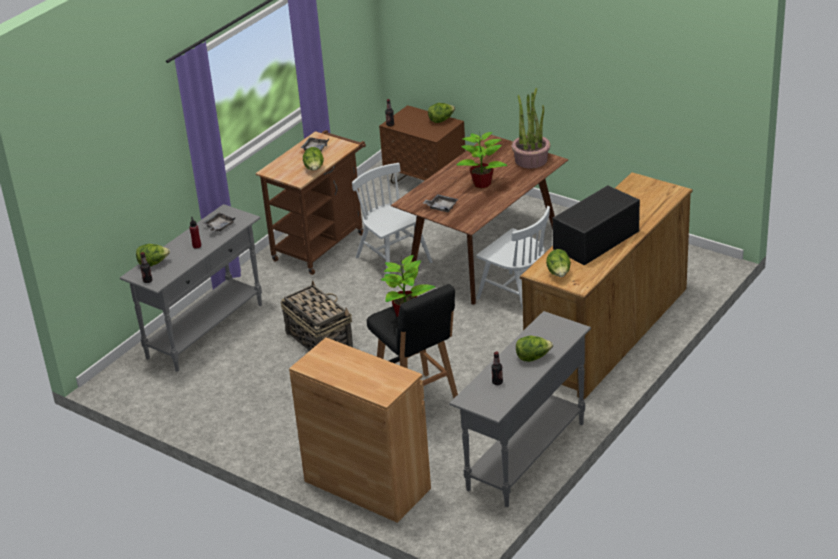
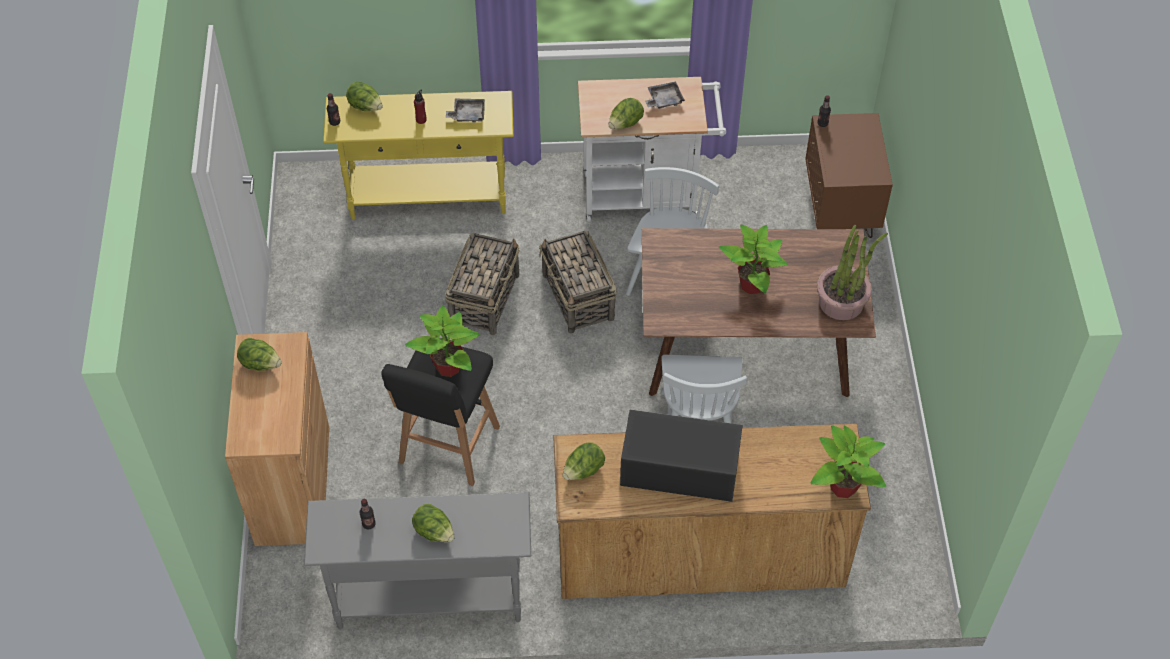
camera: 50 degrees right, 20 degrees up
(206, 331) = (429, 198): grey console table -> yellow console table
(322, 244) = (647, 194): brown cart -> white cart
(366, 302) = (578, 298): none -> basket
(441, 120) = (874, 163): lettuce -> lettuce (260, 364)
(441, 207) = (674, 276): grey tray -> none
(668, 192) = (842, 486): none -> potted plant

